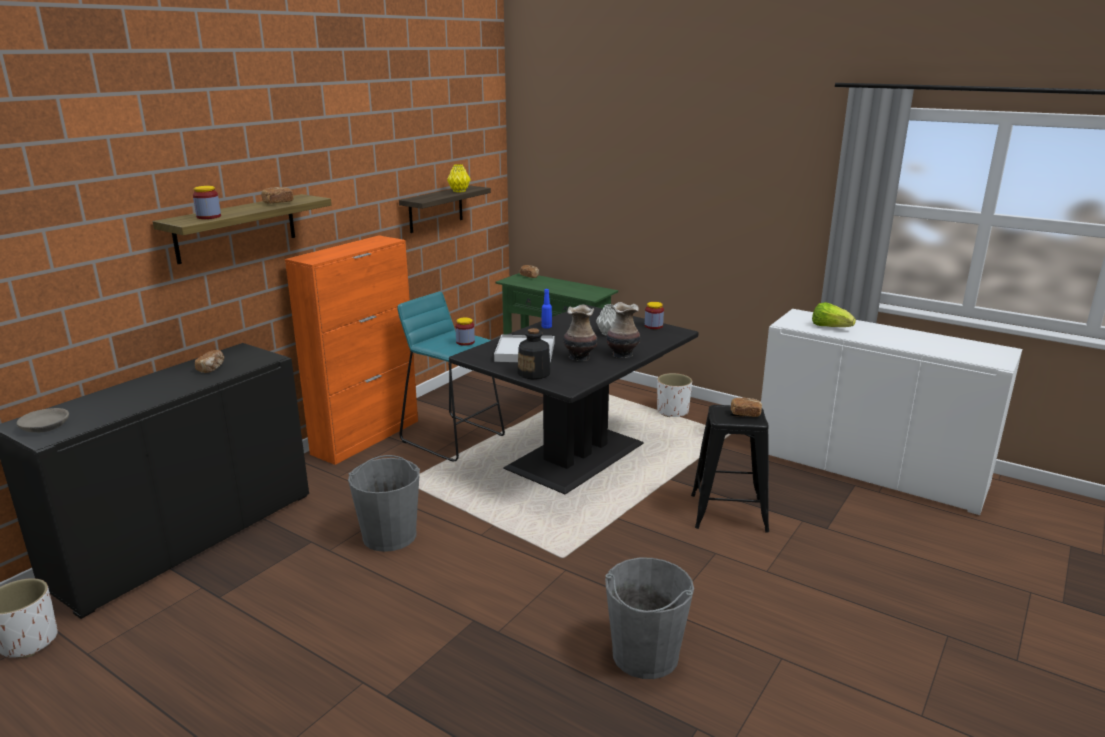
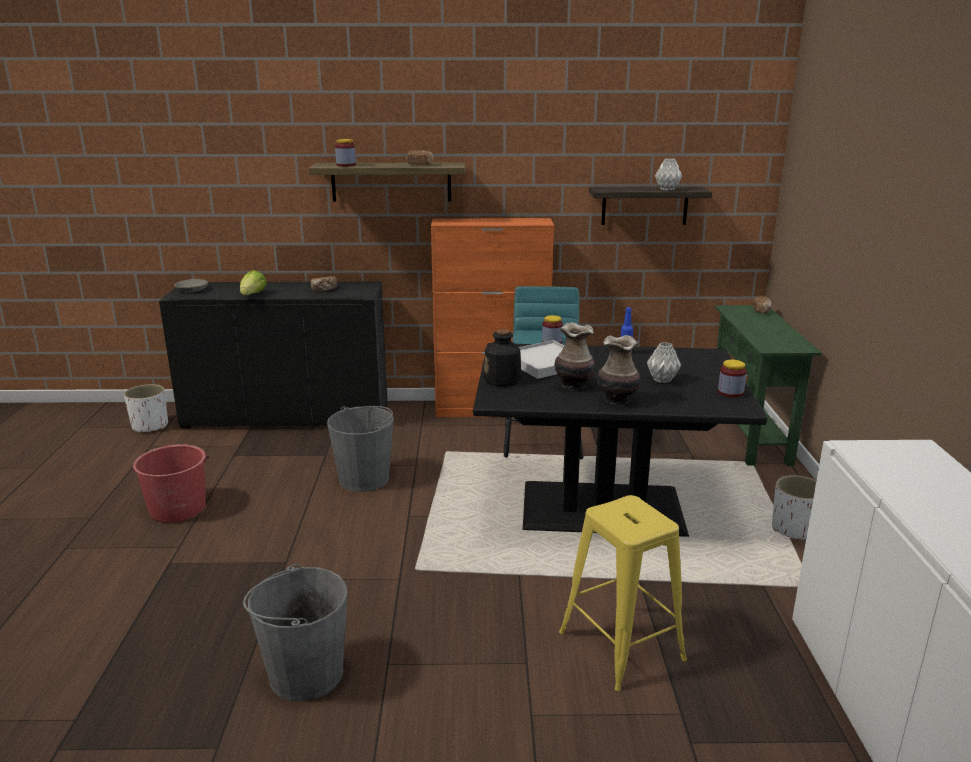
camera: 55 degrees right, 0 degrees up
(280, 665) = (177, 508): none -> red bucket
(459, 191) = (667, 189): yellow vase -> grey vase
(728, 513) = (620, 645): black stool -> yellow stool
(745, 414) = (640, 521): bread -> none
(830, 327) = (910, 479): lettuce -> lettuce (253, 295)

